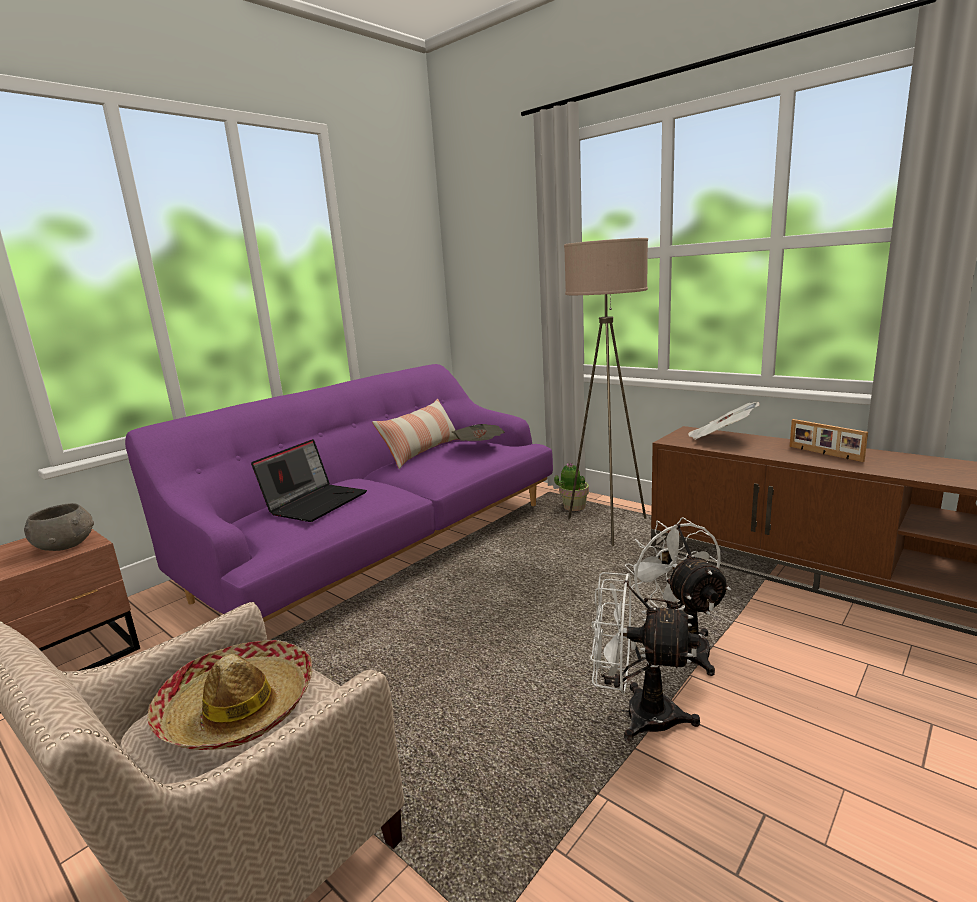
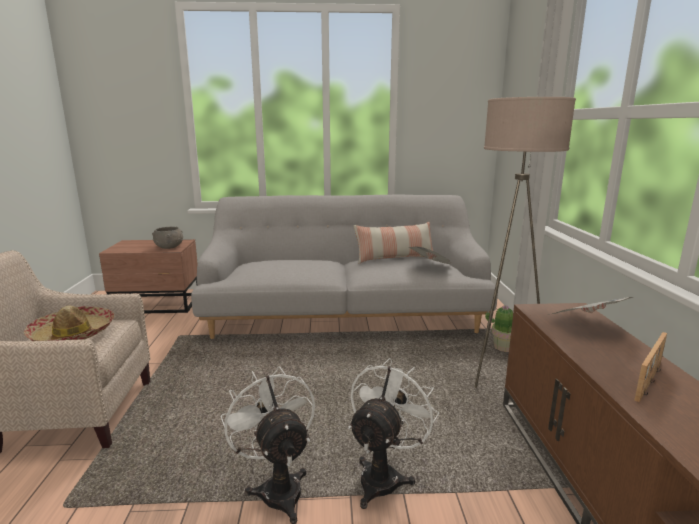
camera: 45 degrees right, 0 degrees up
(316, 502) = (281, 265): laptop -> none
(381, 546) = (344, 314): purple sofa -> grey sofa
(824, 454) = (649, 382): picture frame -> picture frame turned 150 degrees counterclockwise

